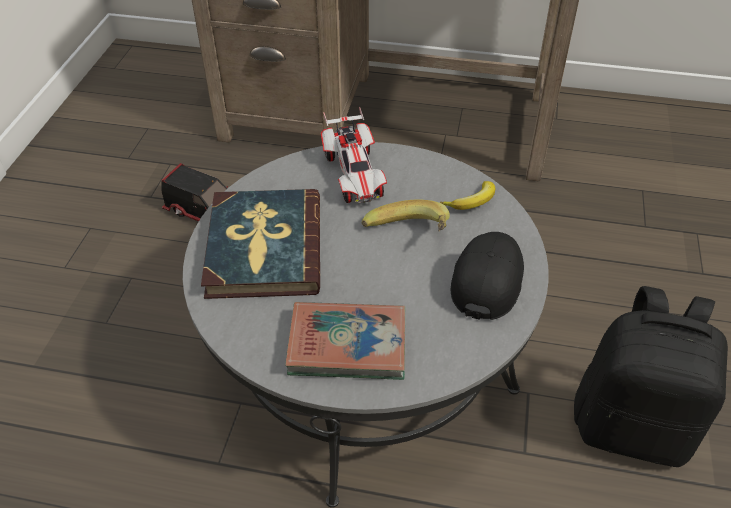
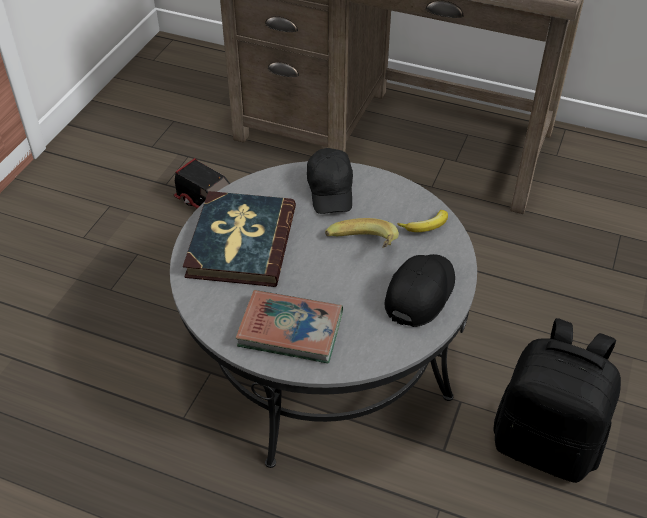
camera: 10 degrees right, 0 degrees up
(354, 175) = (331, 190): toy car -> black cap

